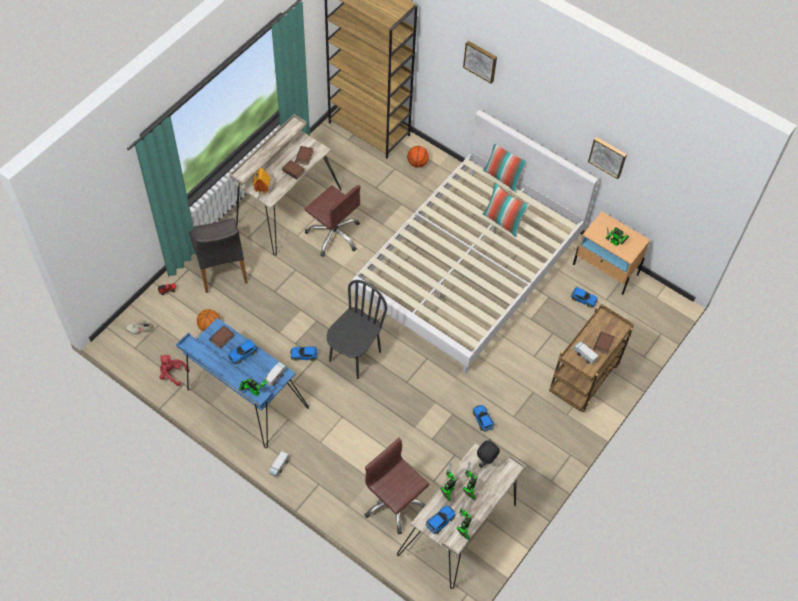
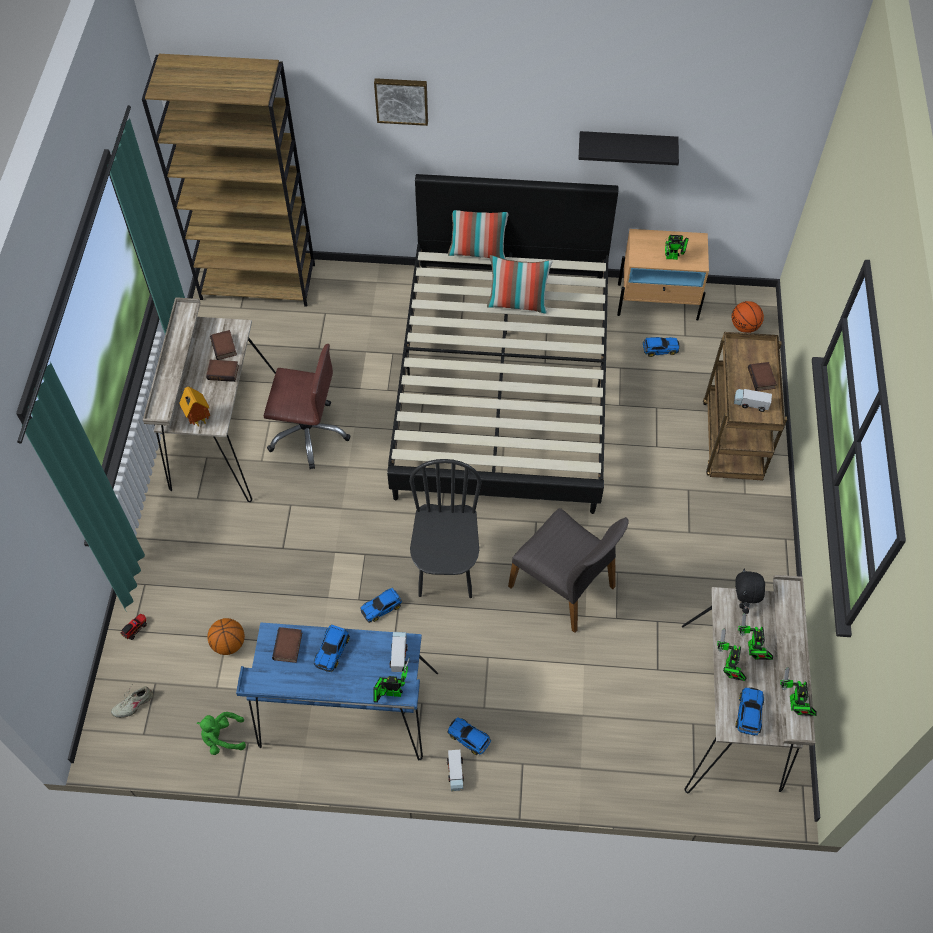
camera: 30 degrees left, 0 degrees up
(172, 374) = (222, 738): red plush toy -> green plush toy
(221, 267) = (189, 557): grey chair -> grey chair (564, 586)
(394, 503) = (633, 727): brown office chair -> none
(417, 163) = (348, 293): basketball -> basketball (744, 327)
(469, 268) = (504, 384): white bed -> black bed
(483, 420) = (658, 558): toy car -> toy car (469, 738)
(608, 156) = (627, 146): picture -> black shelf

